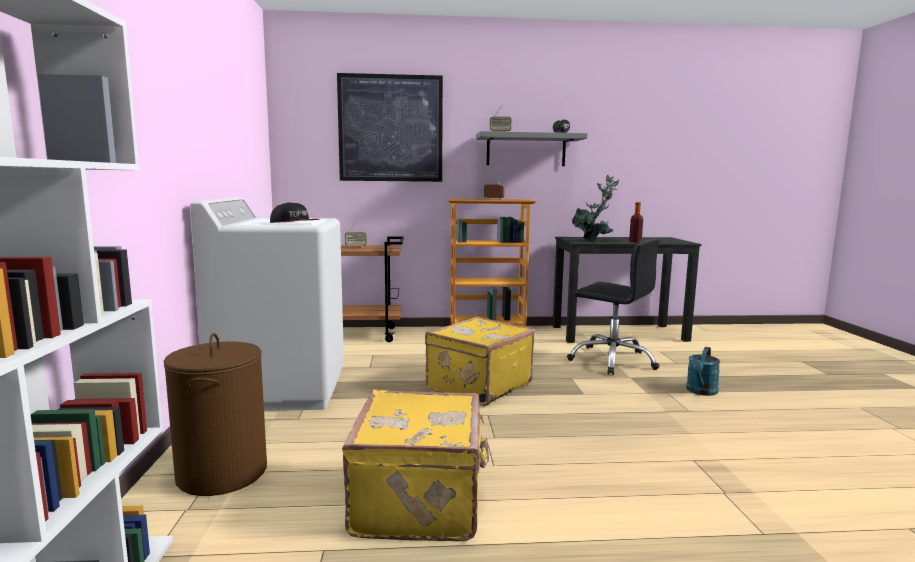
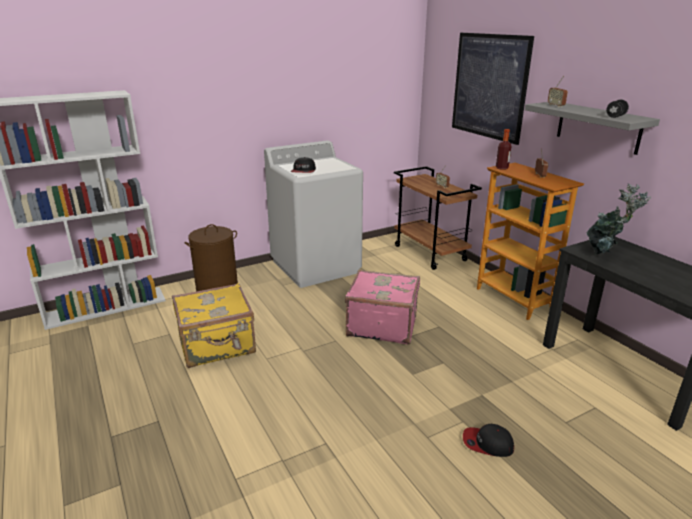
camera: 65 degrees right, 15 degrees up
(477, 386) = (382, 325): yellow suitcase -> pink suitcase
(612, 360) = (520, 378): black office chair -> none
(635, 241) = (646, 276): bottle -> bottle (502, 168)
(700, 392) = (487, 444): turquoise watering can -> cap

